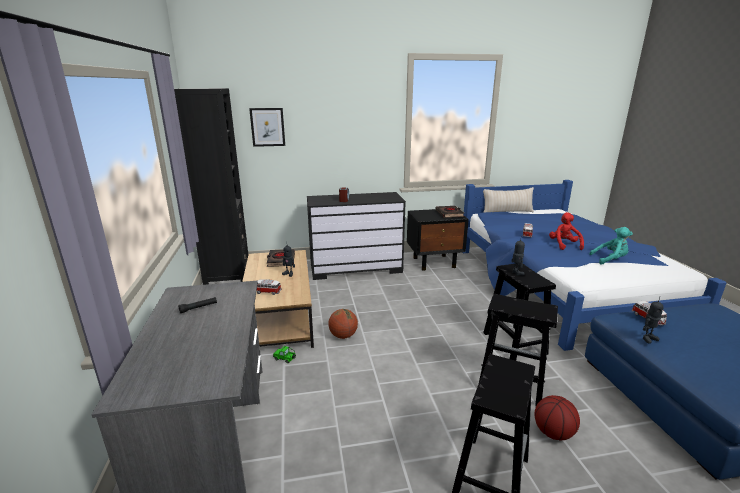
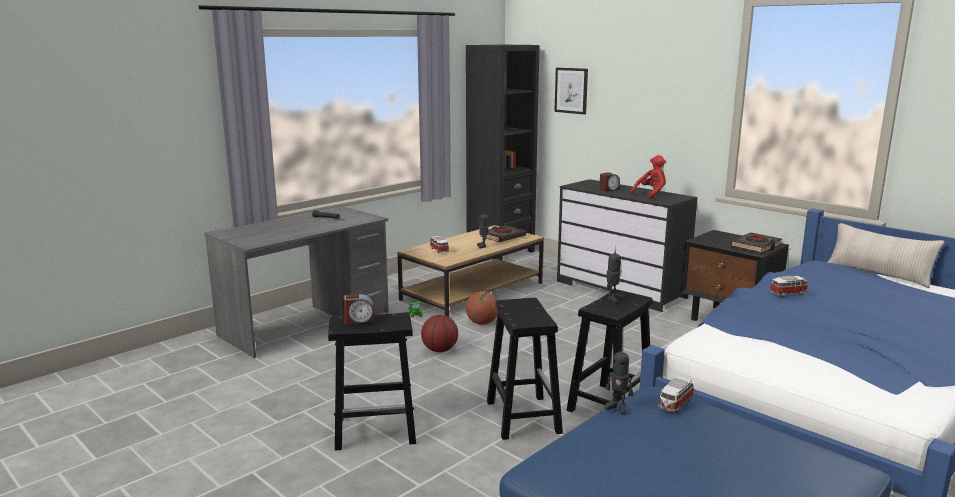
camera: 55 degrees right, 5 degrees down
(496, 388) = (359, 320): none -> alarm clock
(553, 433) = (469, 452): basketball -> basketball (440, 350)
(564, 245) = (803, 319): red plush toy -> red plush toy (651, 194)
(610, 260) = (814, 352): turquoise plush toy -> none

